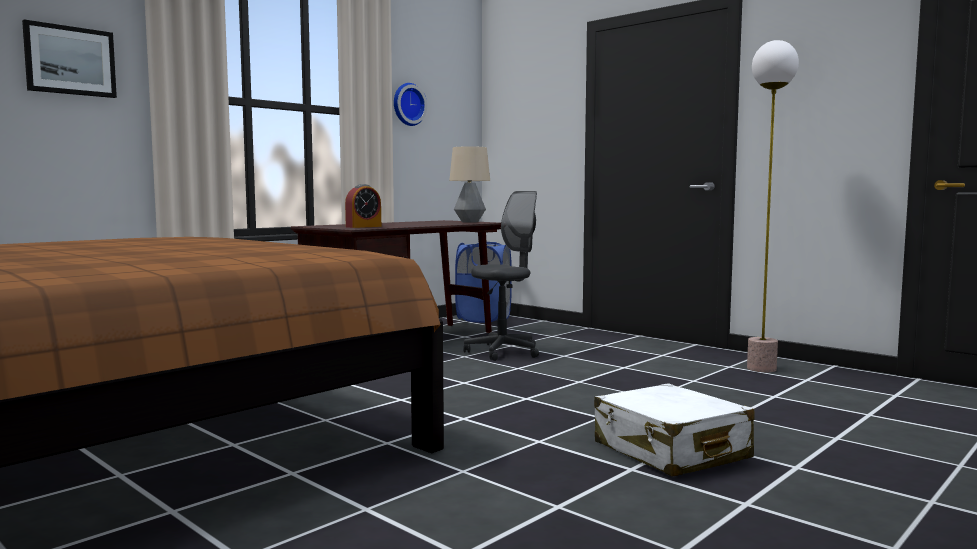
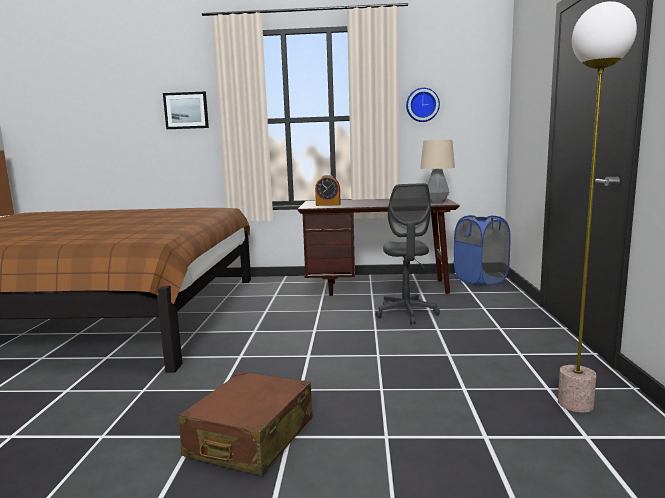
camera: 50 degrees right, 5 degrees up
(503, 352) = (406, 313): grey office chair -> grey office chair turned 75 degrees clockwise
(670, 451) = (250, 438): white suitcase -> brown suitcase

